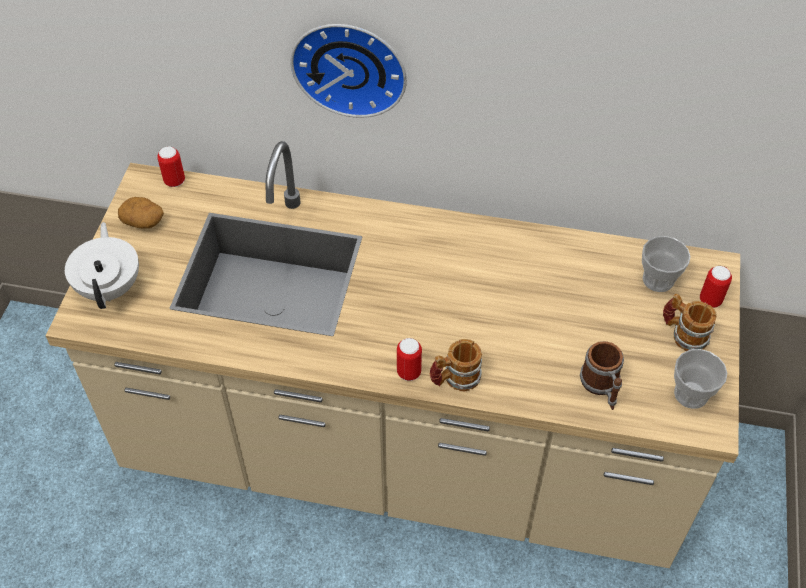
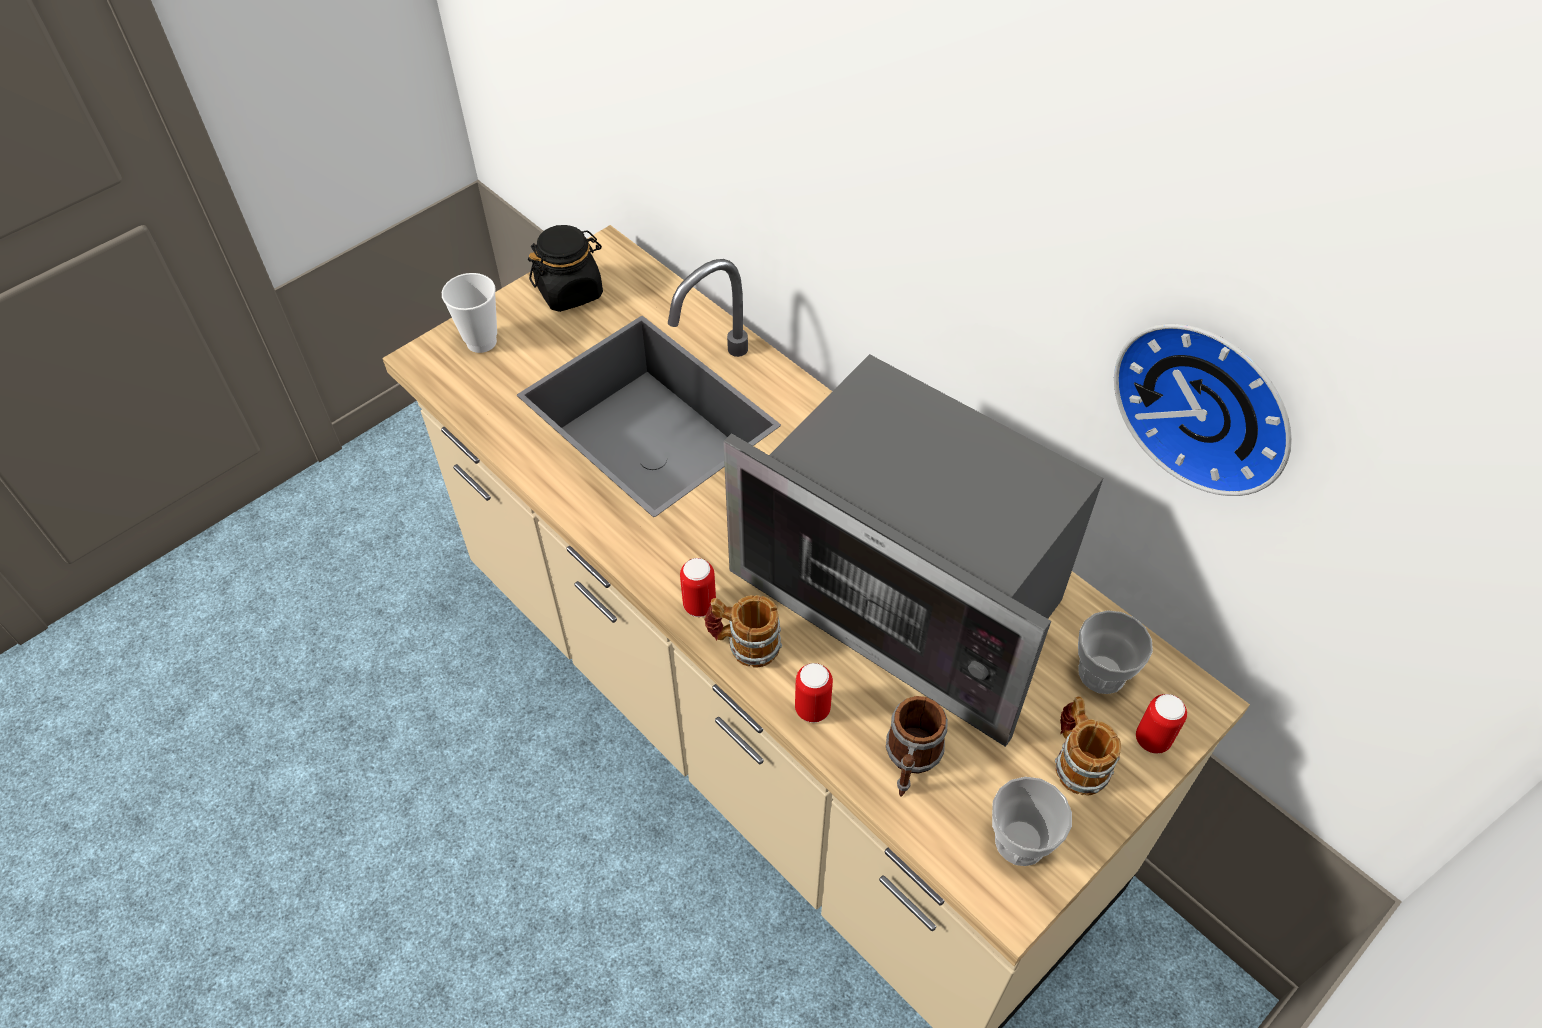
camera: 35 degrees right, 0 degrees up
(110, 287) = (481, 342): white teapot -> cup
(143, 221) = (570, 291): potato -> black jar
(174, 181) = (636, 265): can -> can (812, 709)
(350, 65) = (830, 196): wall clock -> wall clock (1208, 403)
(524, 297) = (909, 597): none -> microwave

